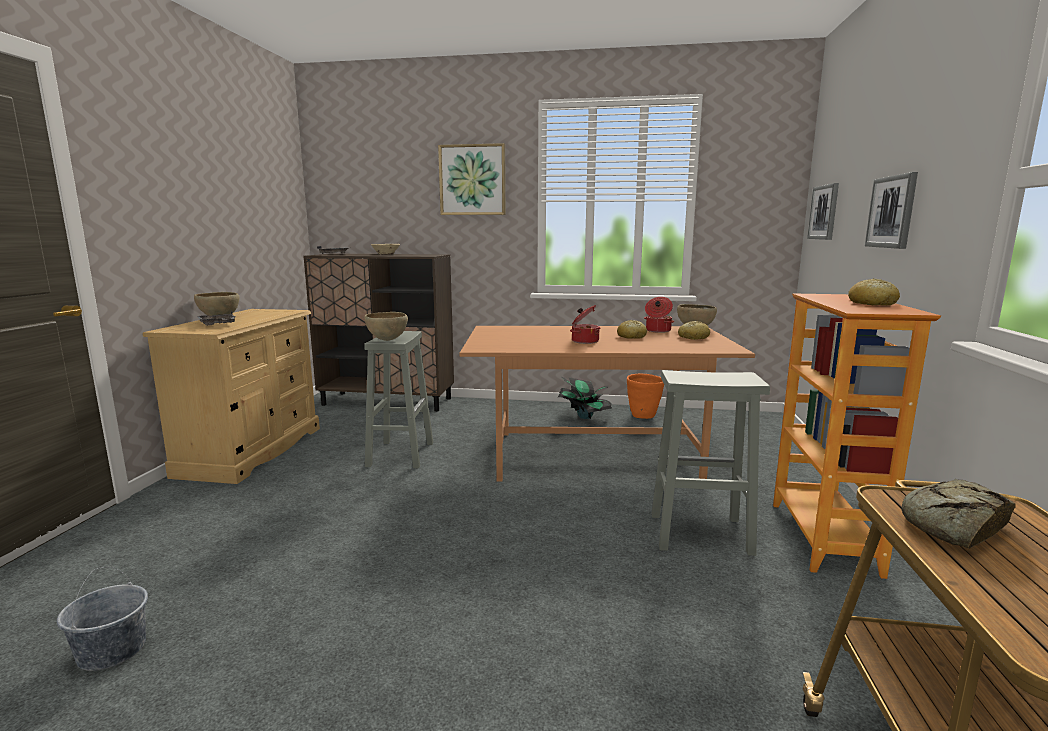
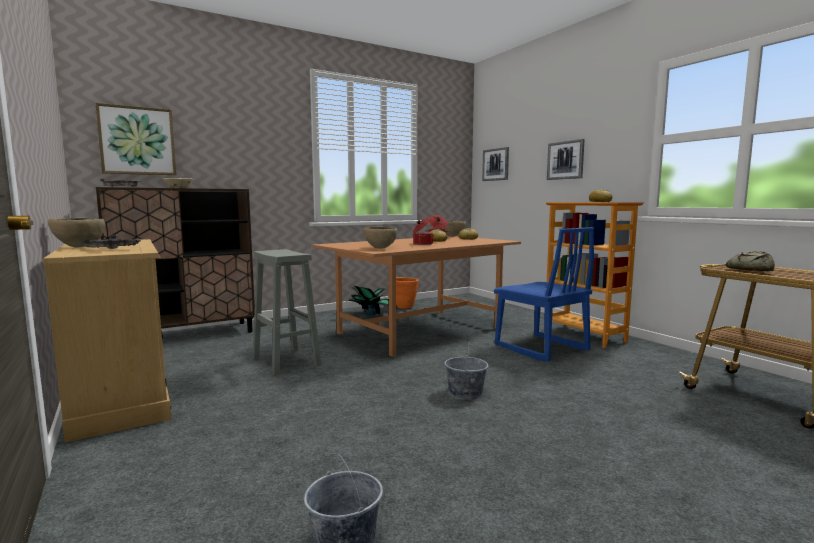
camera: 40 degrees left, 5 degrees down
(387, 340) = (288, 254): brown bowl -> brown bowl (380, 248)
(472, 180) = (257, 126): picture -> picture (137, 141)
(475, 556) = (465, 392): none -> grey bucket
(698, 534) = (540, 348): grey stool -> blue chair

